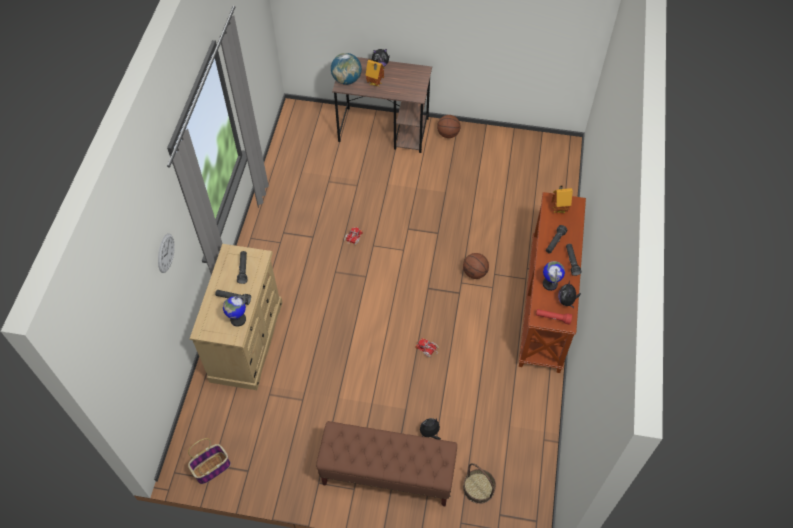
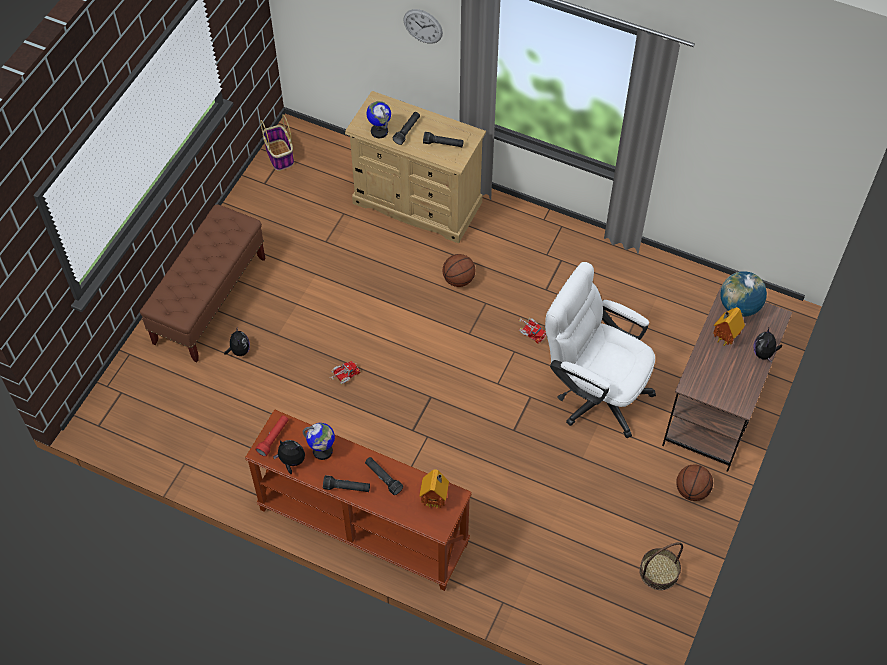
camera: 105 degrees right, 0 degrees up
(392, 194) = (594, 392): none -> white office chair
(475, 272) = (437, 457): basketball -> basketball (458, 280)
(479, 488) = (158, 381): basket -> basket (659, 572)

